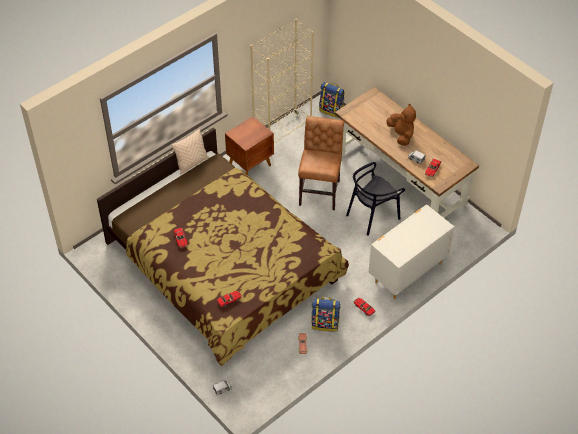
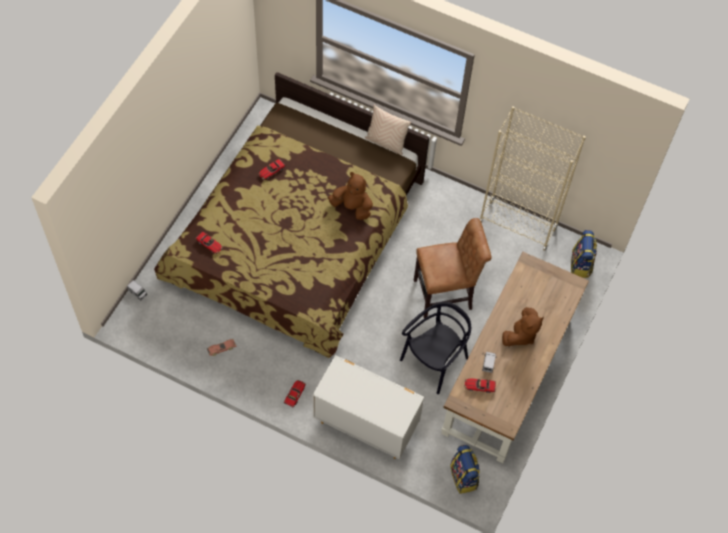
camera: 65 degrees right, 10 degrees up
(241, 200) = (352, 207): none -> brown plush toy
(250, 165) = (449, 211): brown nightstand -> none
(325, 323) = (258, 362): backpack -> backpack (464, 477)
(372, 215) = (435, 361): black chair -> black chair turned 105 degrees clockwise

